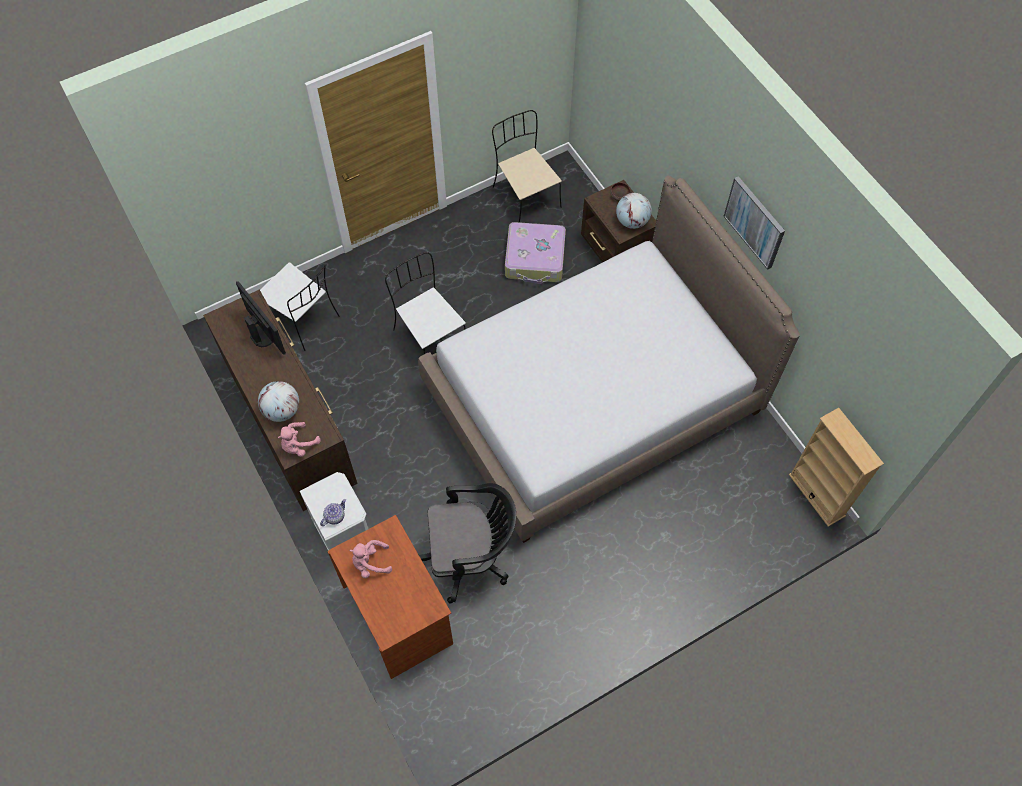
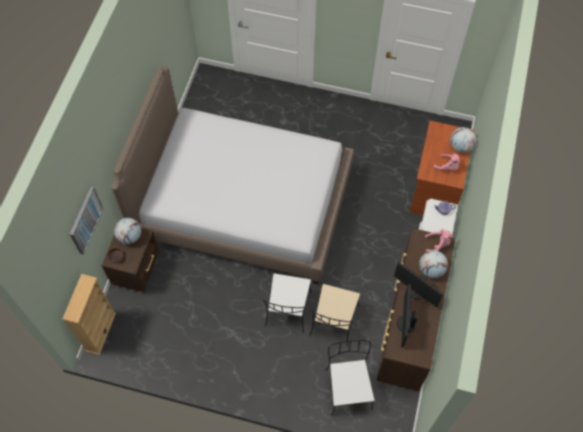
camera: 135 degrees left, 0 degrees up
(280, 374) = (415, 291): none -> monitor
(378, 607) = (460, 147): none -> globe
(470, 557) = (378, 184): black office chair -> none
(525, 196) = (140, 350): beige chair -> beige chair (333, 322)
(535, 259) = (182, 304): suitcase -> none
(755, 222) = (129, 95): picture -> picture (85, 220)
(816, 495) = (200, 82): beige bookcase -> beige bookcase (100, 331)

